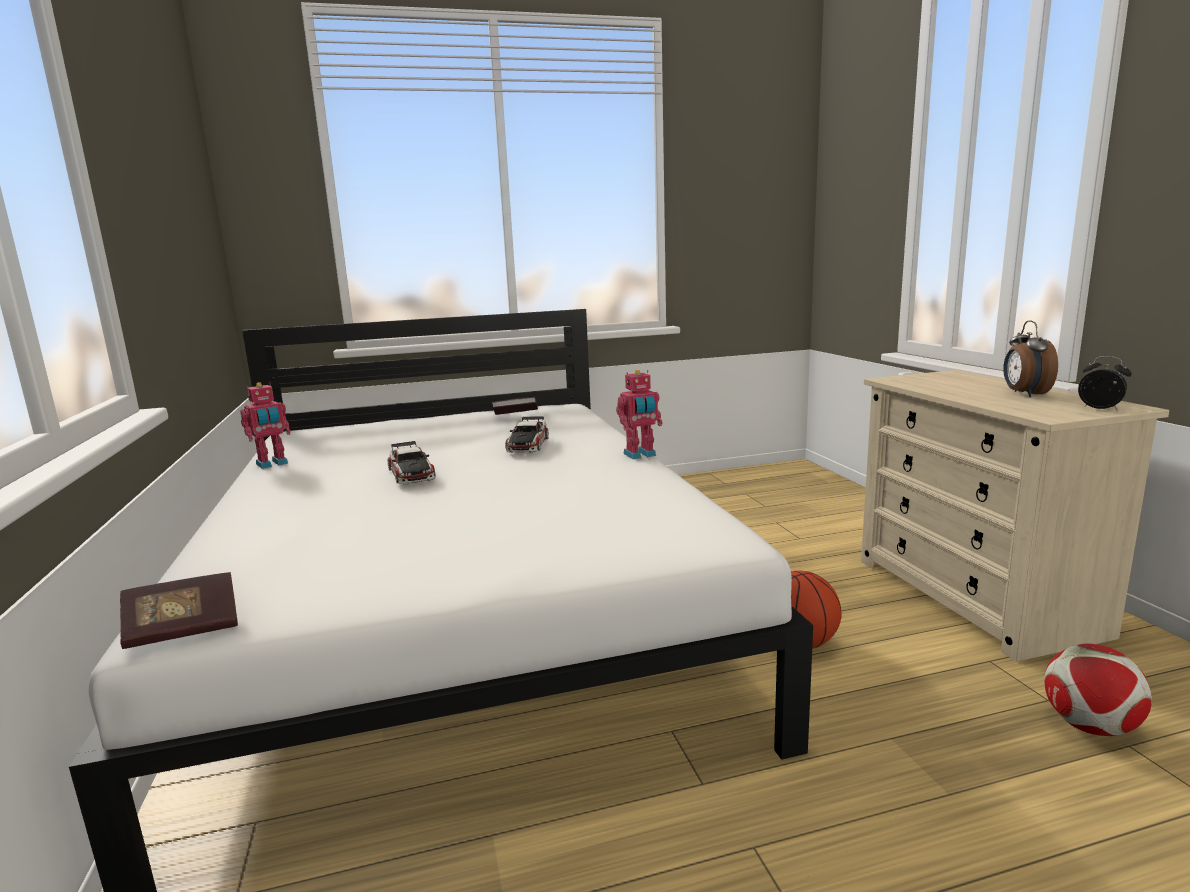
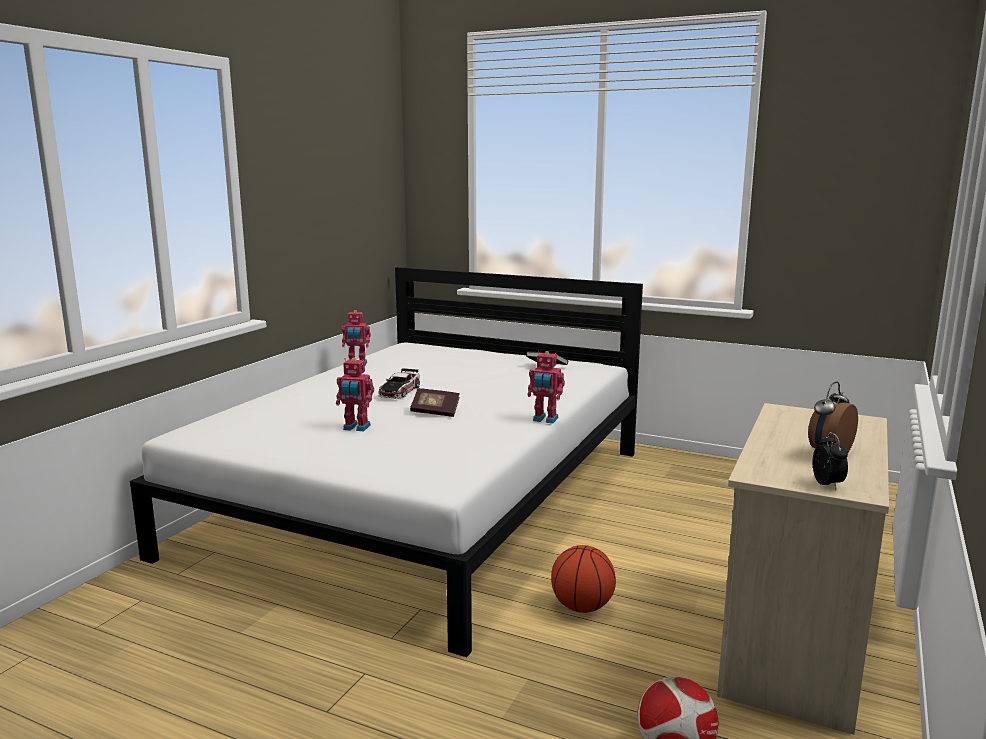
camera: 40 degrees right, 0 degrees up
(183, 629) = (183, 437): book -> book (435, 412)
(454, 524) = (356, 428): none -> toy robot
(528, 444) = (497, 390): toy car -> none

